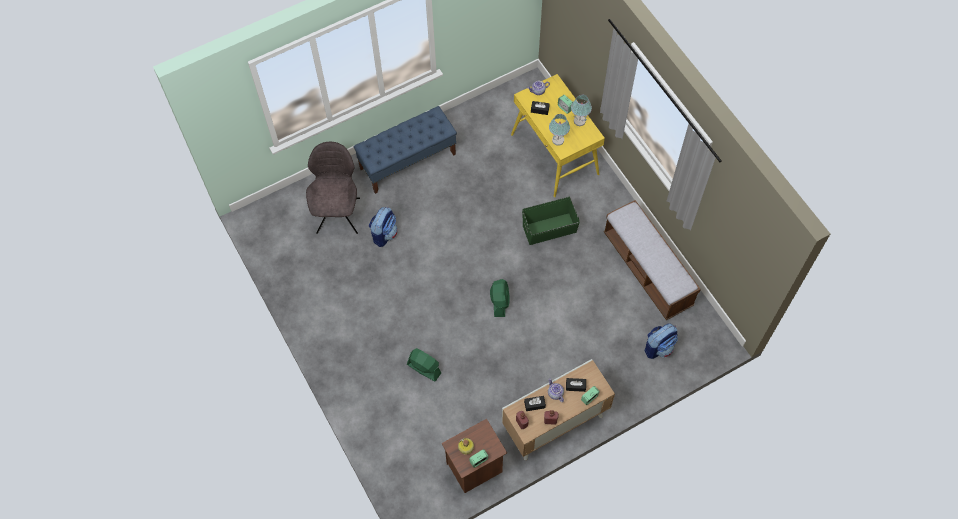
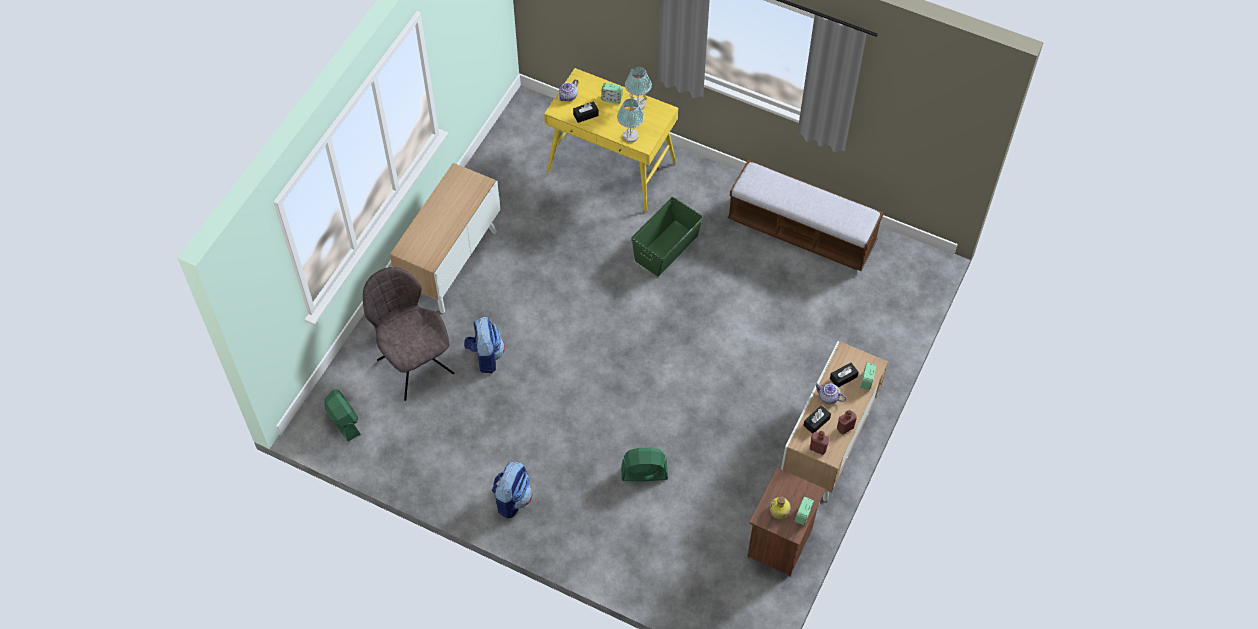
camera: 35 degrees left, 5 degrees down
(408, 161) = (451, 262): blue bench -> cabinet
(499, 301) = (672, 354): green fan -> green fan (343, 421)
(658, 347) = (873, 303): backpack -> backpack (512, 499)

